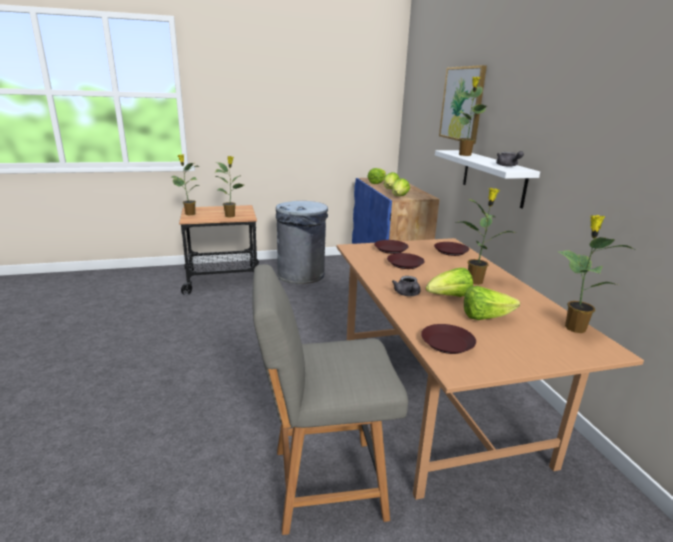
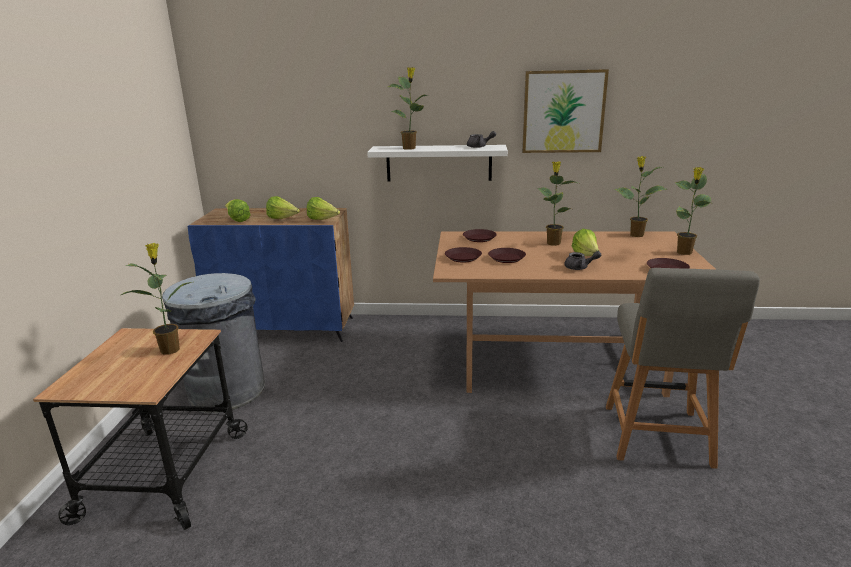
camera: 70 degrees left, 0 degrees up
(189, 214) = (103, 390): potted plant -> potted plant (684, 253)
(462, 104) = (357, 97): picture -> picture (563, 111)
(485, 317) = (623, 252): lettuce -> none

